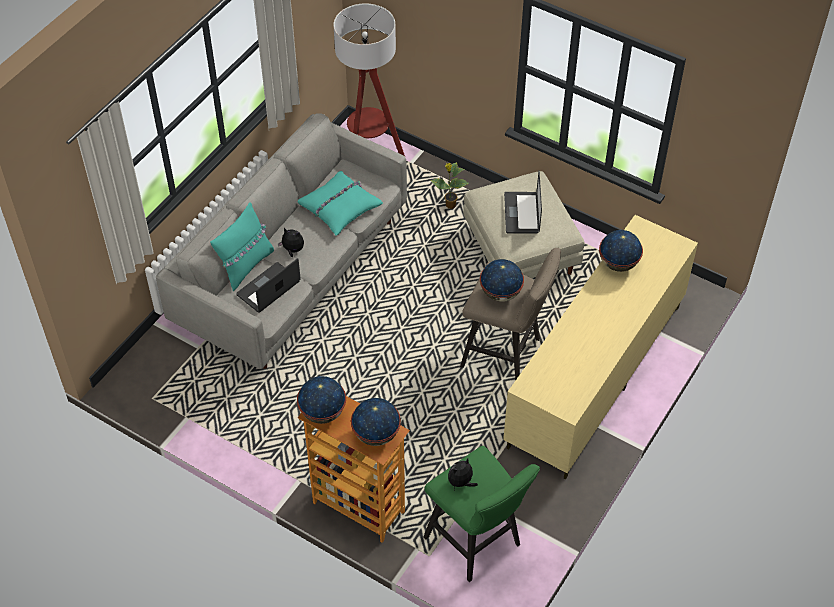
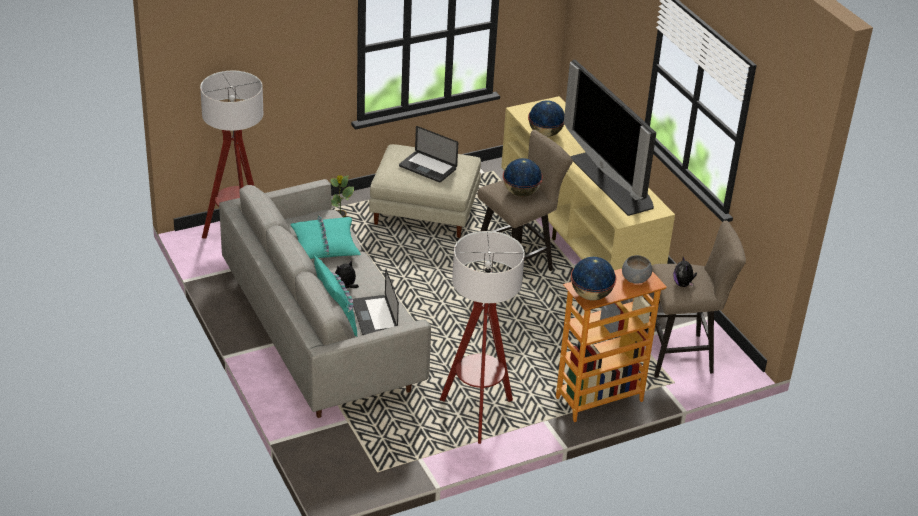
camera: 60 degrees left, 15 degrees down
(271, 428) = (477, 414): none -> floor lamp
(376, 434) = (635, 279): globe -> grey bowl
(477, 544) = (682, 354): green stool -> beige stool
(584, 352) = (612, 182): none -> television

